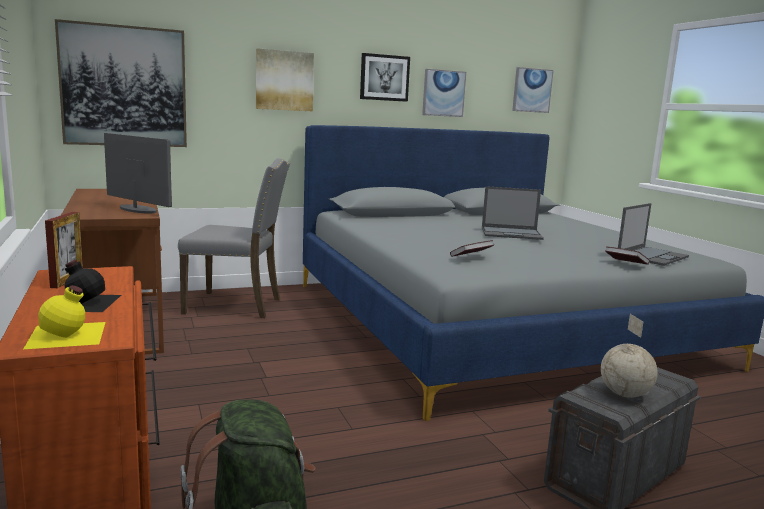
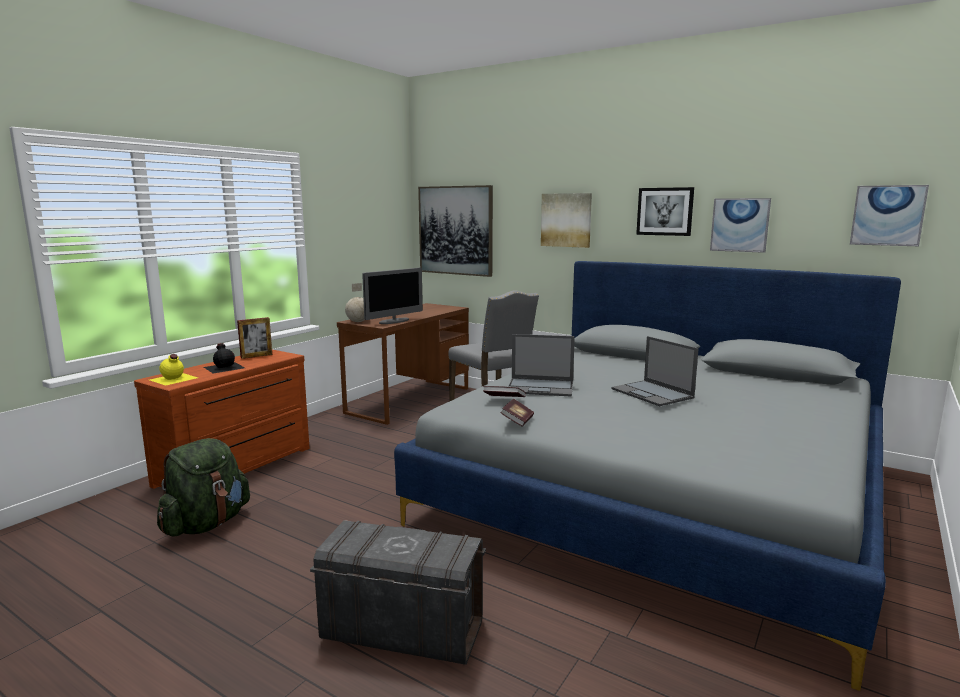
camera: 55 degrees right, 0 degrees up
(137, 209) = (394, 321): monitor -> monitor turned 45 degrees clockwise
(625, 264) = (647, 450): book -> book (517, 421)
(625, 394) = (379, 544): globe -> globe (358, 321)
(652, 256) = (725, 456): laptop -> laptop (541, 387)

